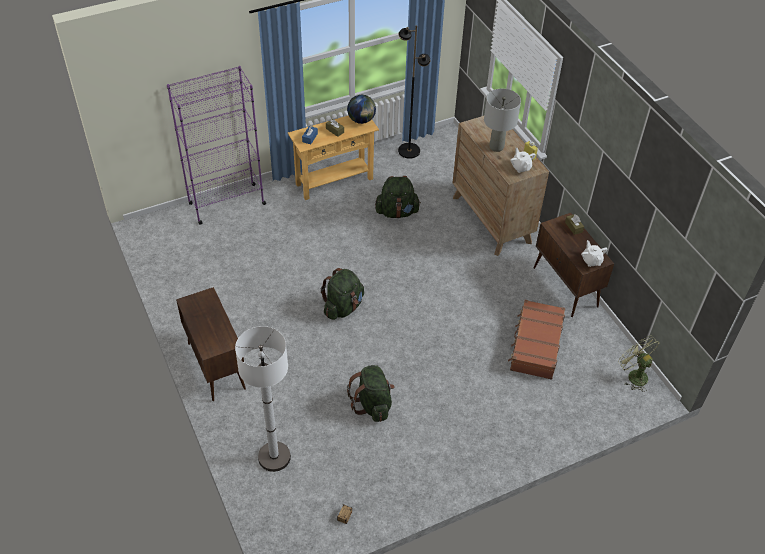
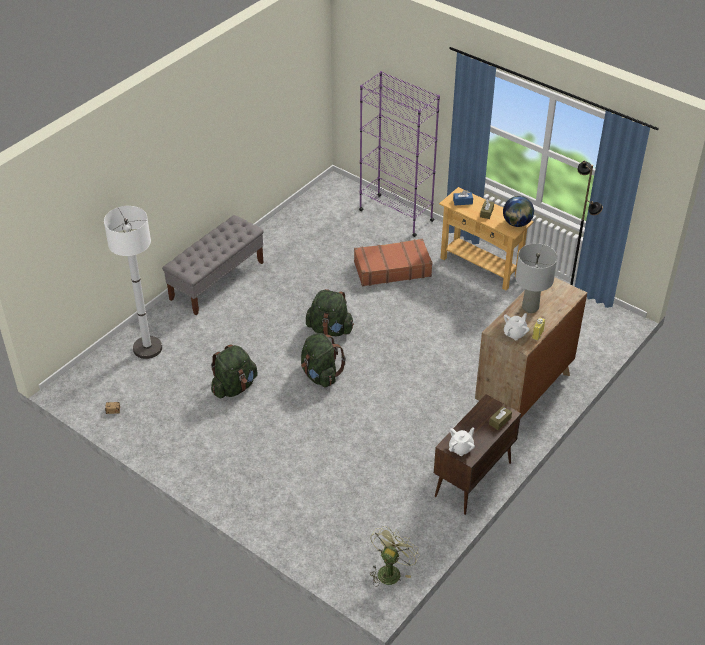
camera: 65 degrees right, 5 degrees down
(216, 365) = (217, 280): brown cabinet -> grey bench
(397, 212) = (476, 322): green backpack -> green backpack (320, 375)
(535, 345) = (377, 478): brown suitcase -> brown suitcase (392, 269)

